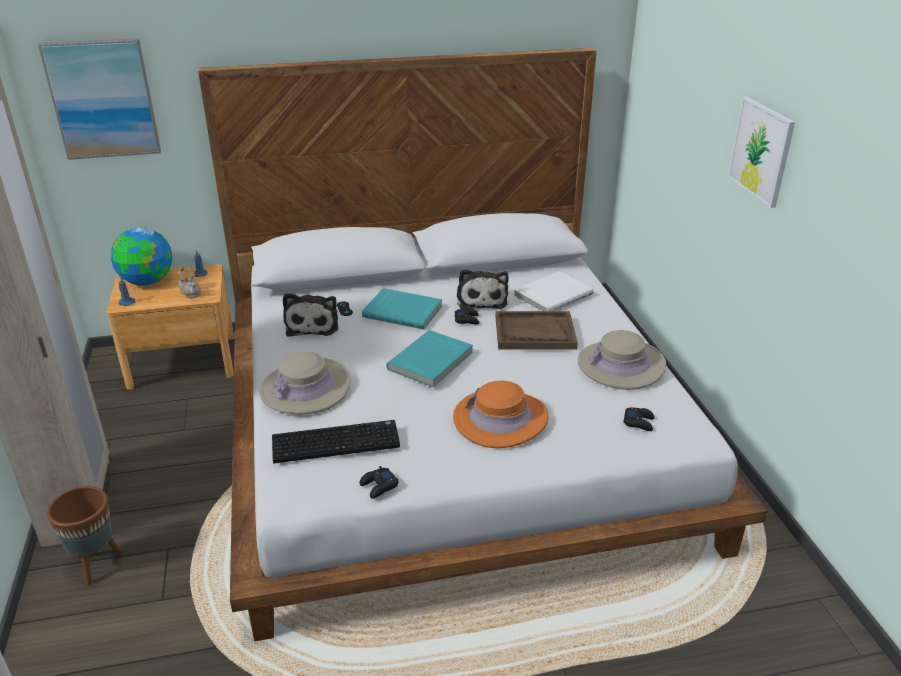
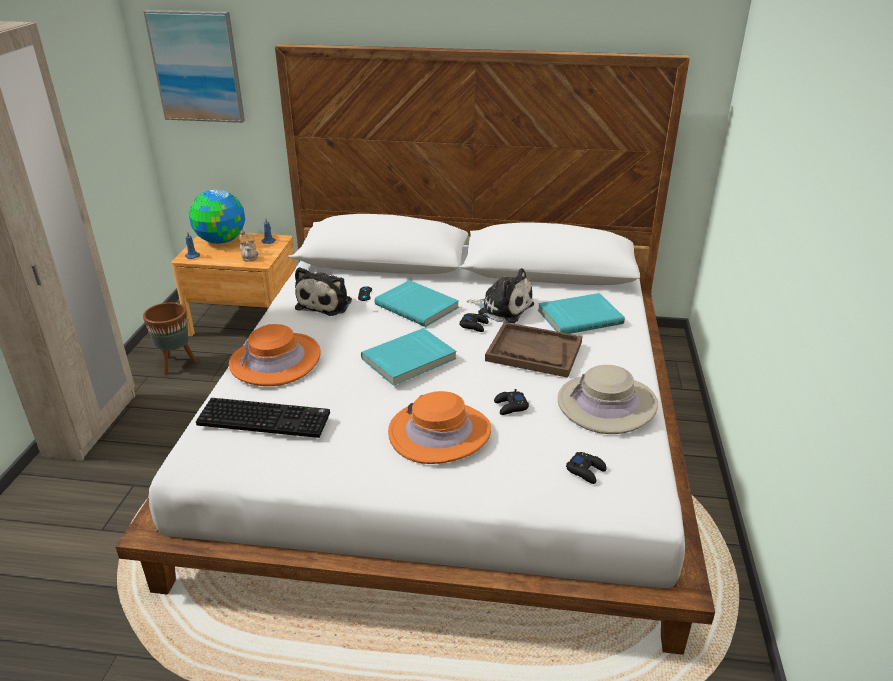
camera: 20 degrees right, 0 degrees up
(96, 565) = (71, 483): brown planter -> brown planter (176, 364)
(305, 388) = (275, 361): beige hat -> orange hat
(379, 486) = (275, 471): black game controller -> black game controller (510, 406)
(481, 299) = (502, 308): plush toy -> plush toy turned 75 degrees counterclockwise
(552, 295) = (579, 316): white book -> turquoise book
(761, 151) = (808, 181): picture -> none

